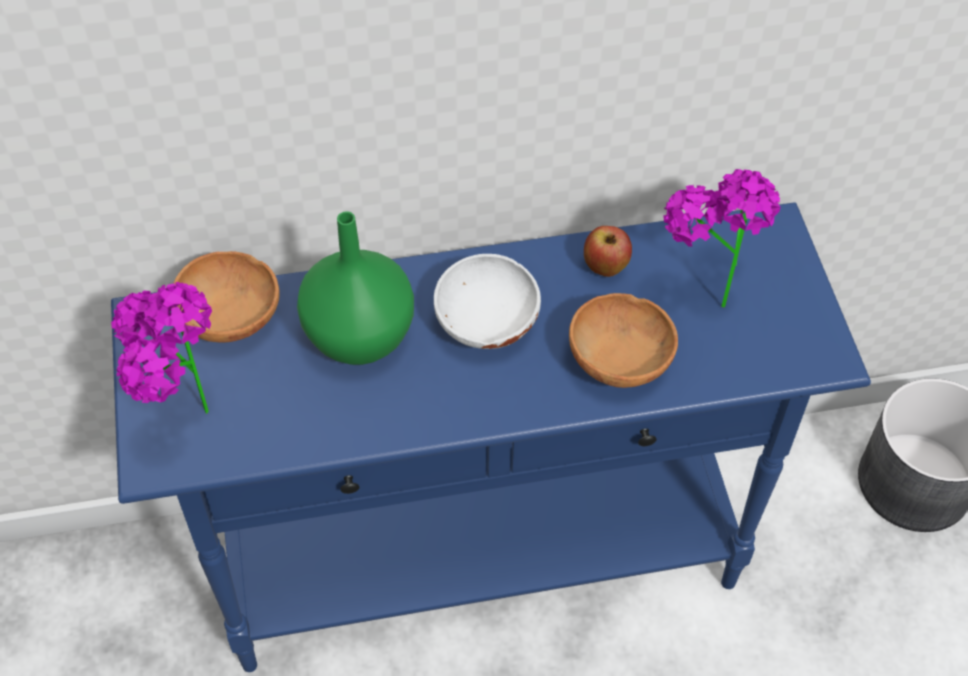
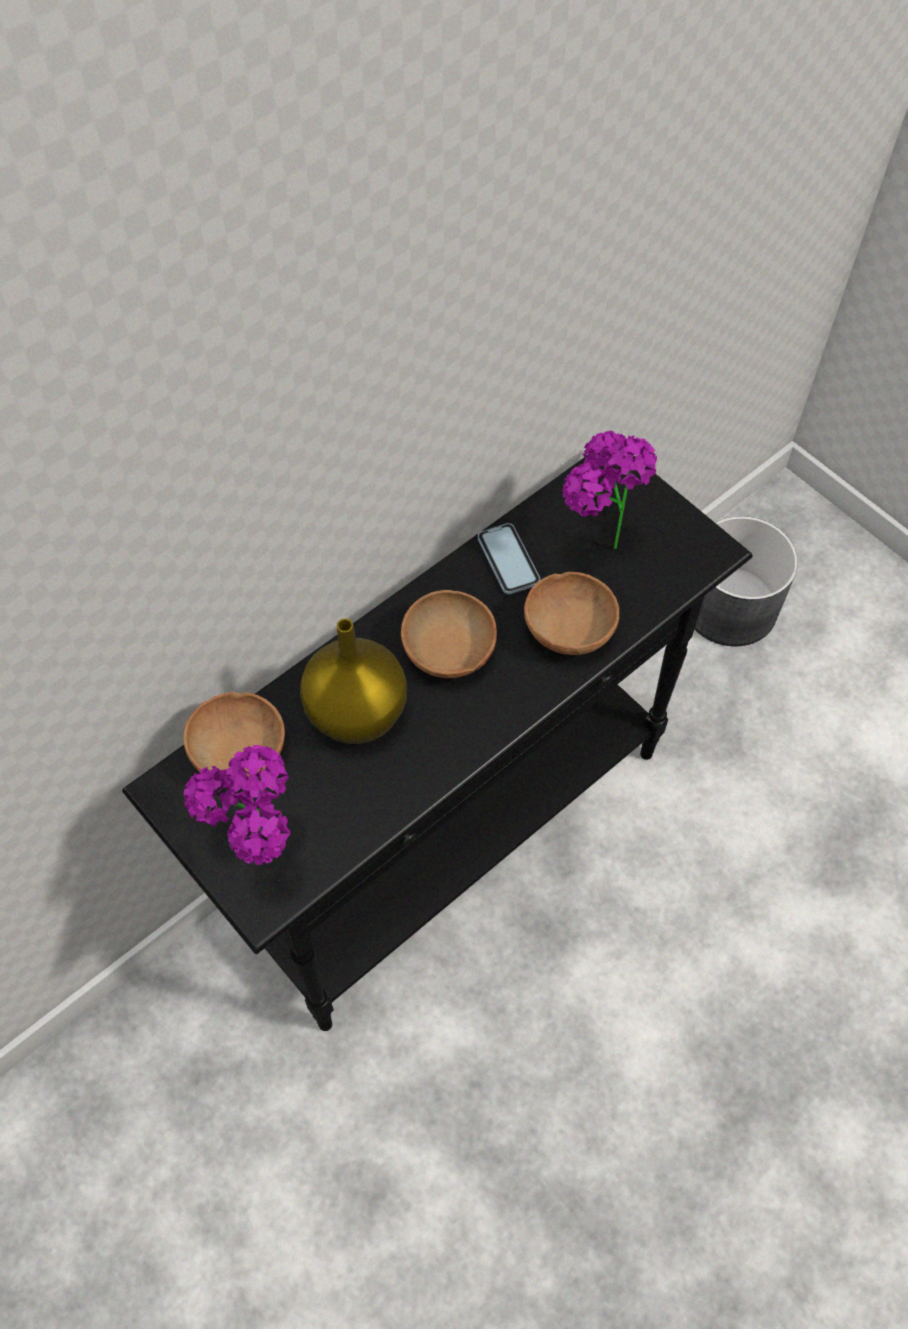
camera: 30 degrees left, 5 degrees up
(359, 335) = (355, 713): green vase -> yellow vase
(482, 557) = (453, 835): blue console table -> black console table
(484, 324) = (448, 653): white bowl -> brown bowl
(605, 268) = (508, 560): apple -> phone

